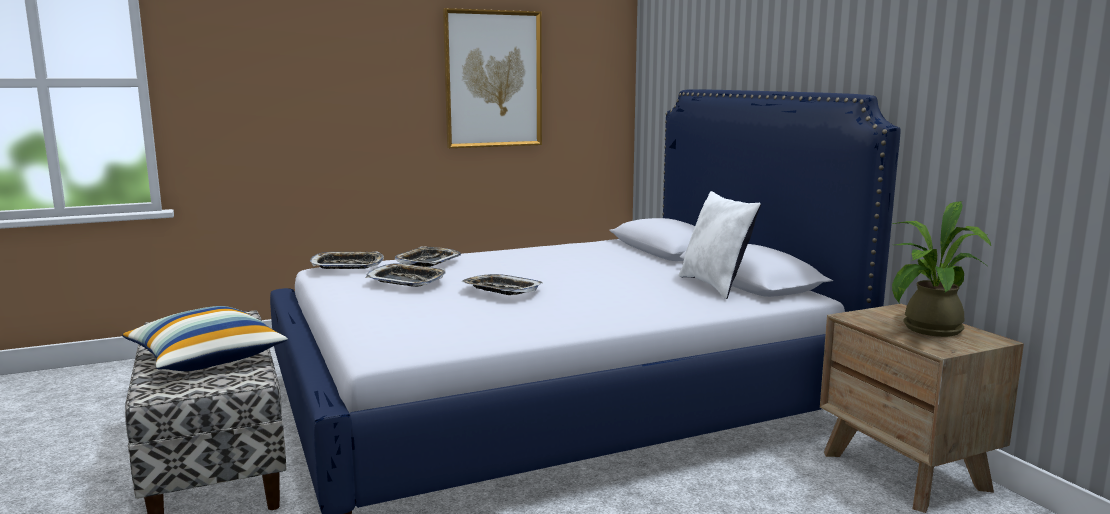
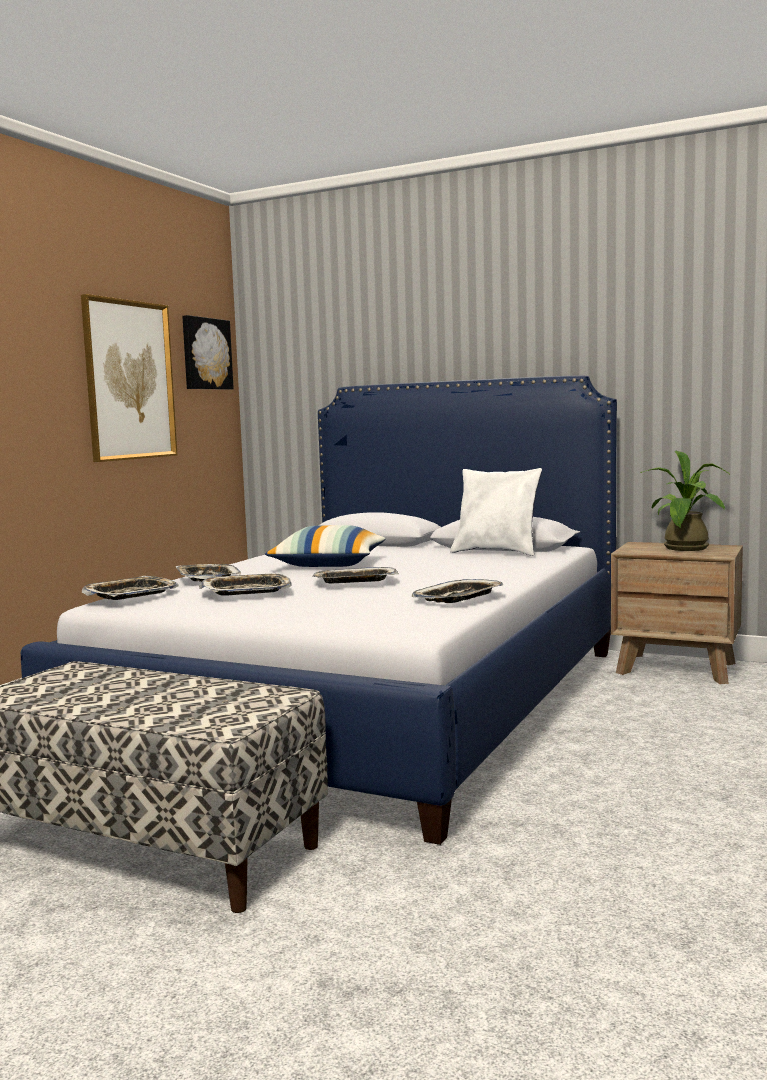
camera: 40 degrees left, 5 degrees down
(206, 358) = (171, 698): pillow -> pillow (328, 564)
(508, 330) = (459, 598): none -> tray
(591, 53) = (205, 354): none -> picture

